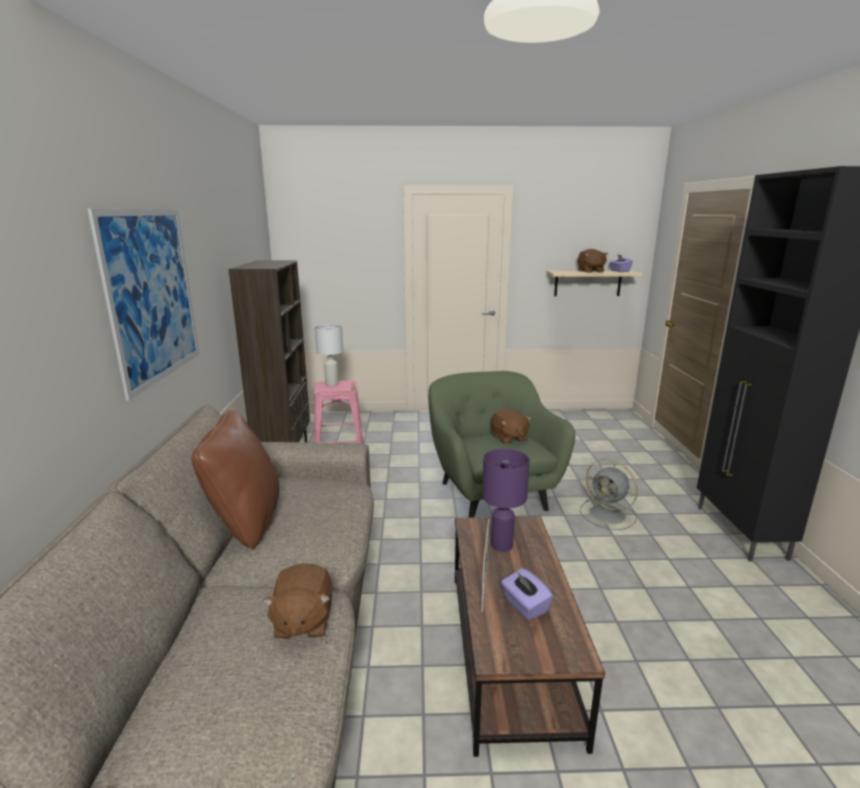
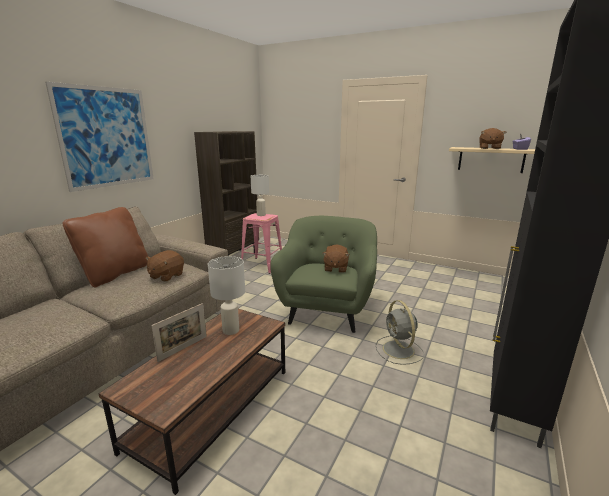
camera: 30 degrees right, 0 degrees up
(302, 621) = (55, 326): brown plush toy -> brown plush toy (166, 276)
(502, 545) = (231, 330): purple table lamp -> white table lamp
(524, 606) = (185, 369): purple tissue box -> none

